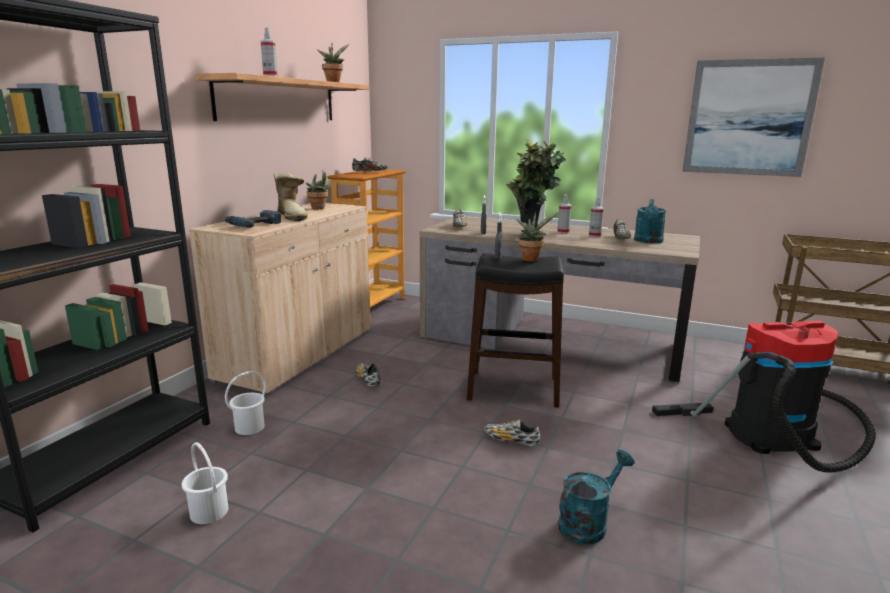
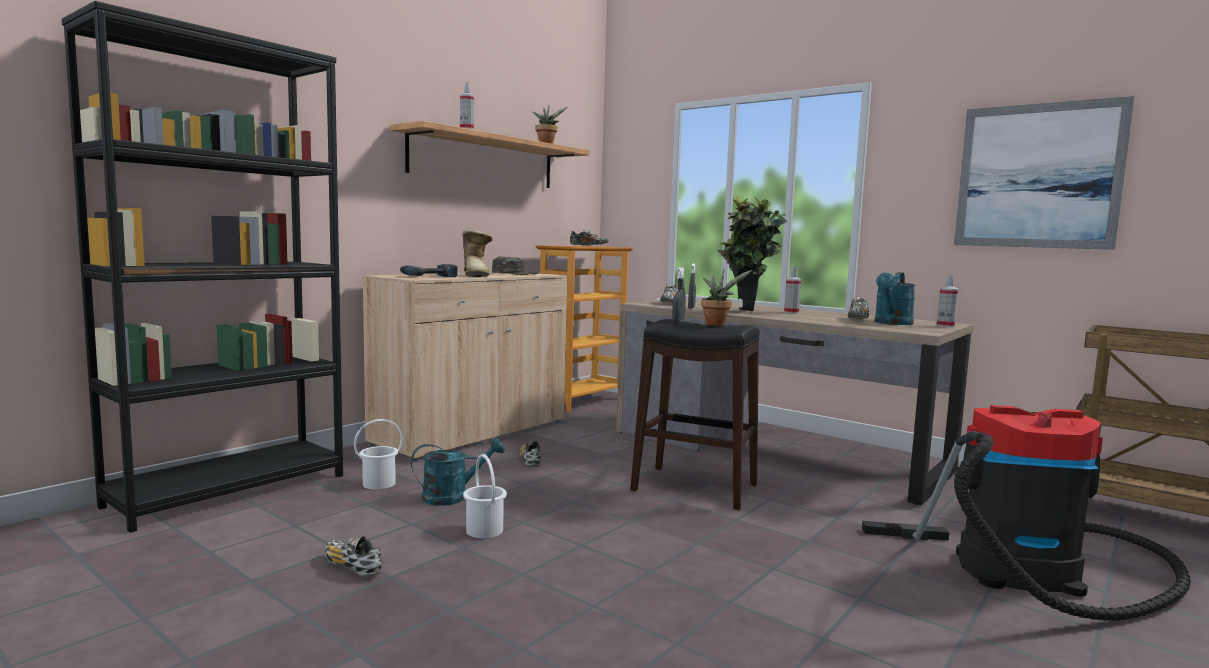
camera: 15 degrees right, 10 degrees down
(208, 512) = (292, 542): white bucket -> white bucket (484, 530)
(319, 208) = (514, 274): potted plant -> green cap
(511, 441) = (656, 531): shoe -> shoe (352, 567)
(588, 523) = (696, 615): turquoise watering can -> turquoise watering can (453, 496)
(594, 236) = (827, 316): spray bottle -> spray bottle (945, 326)

